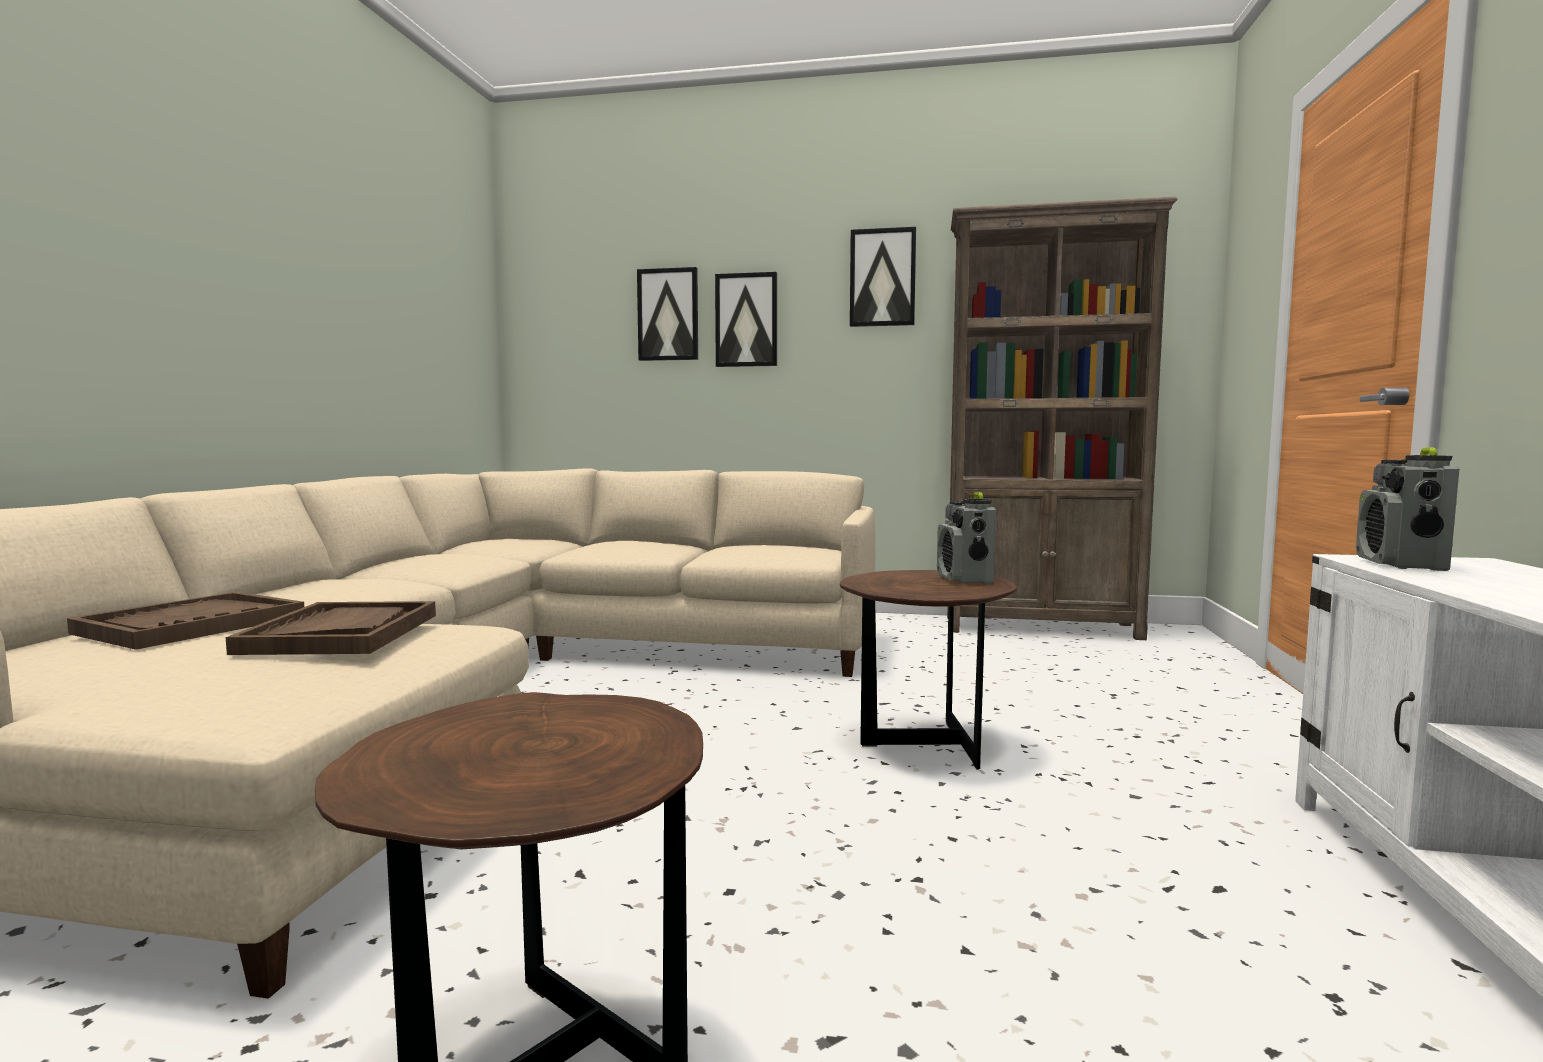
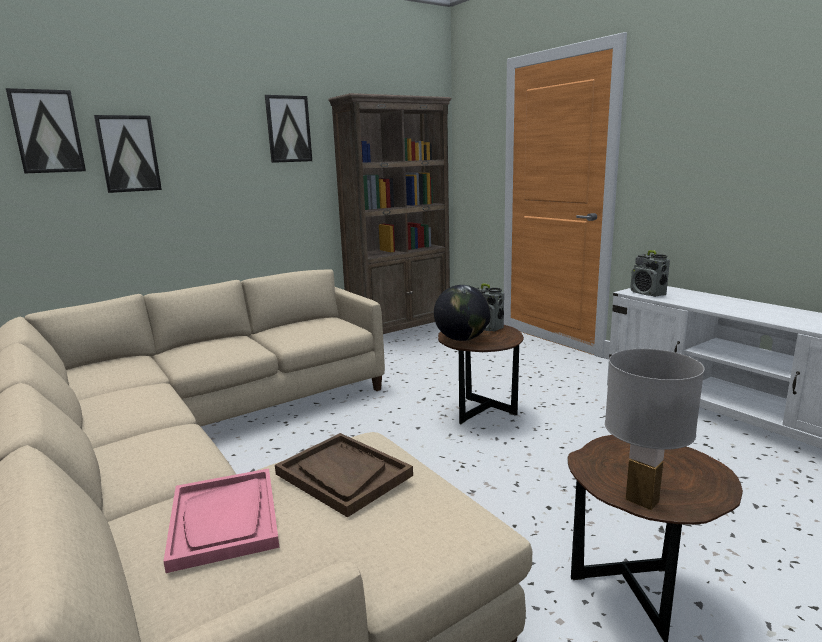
camera: 45 degrees left, 10 degrees up
(192, 625) = (224, 520): brown tray -> pink tray
(383, 760) = (643, 500): none -> white table lamp
(746, 320) = (196, 158): picture -> picture (47, 131)
(882, 580) = (462, 339): none -> globe

